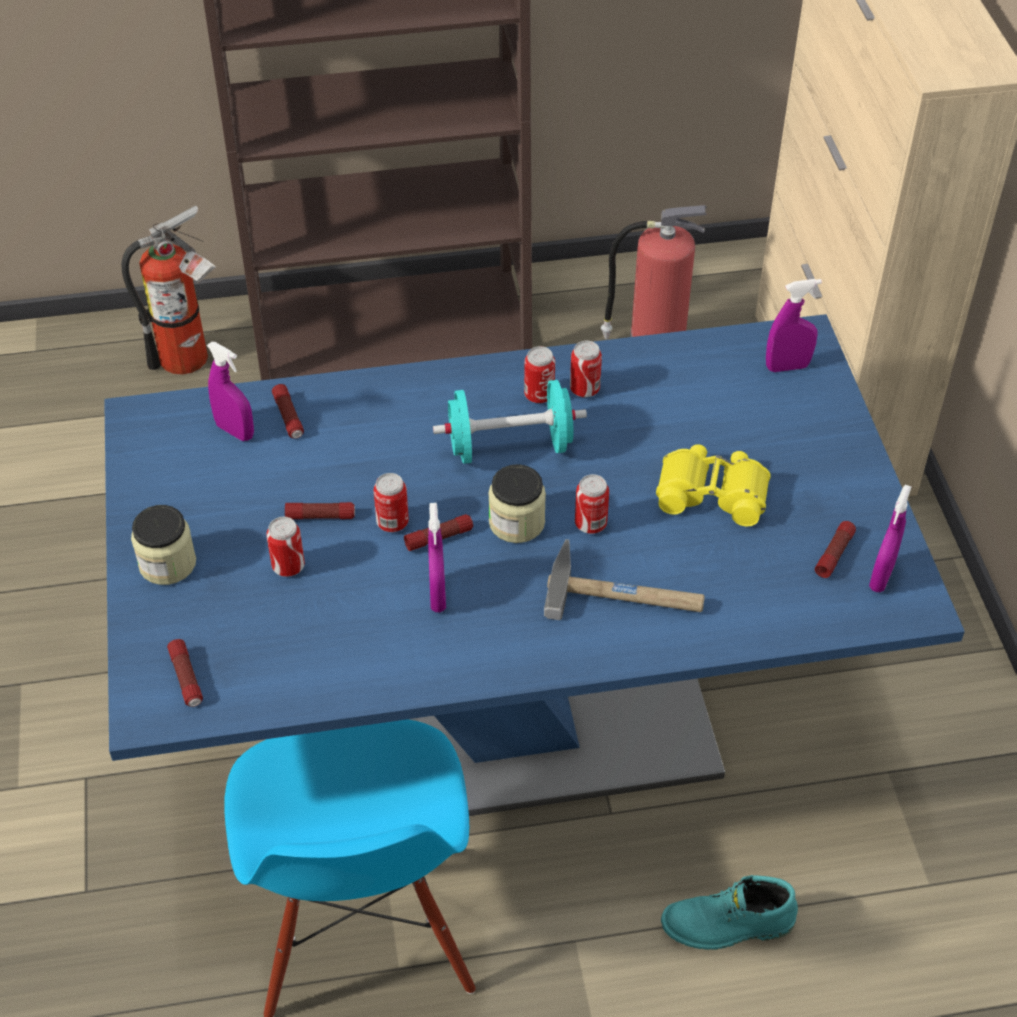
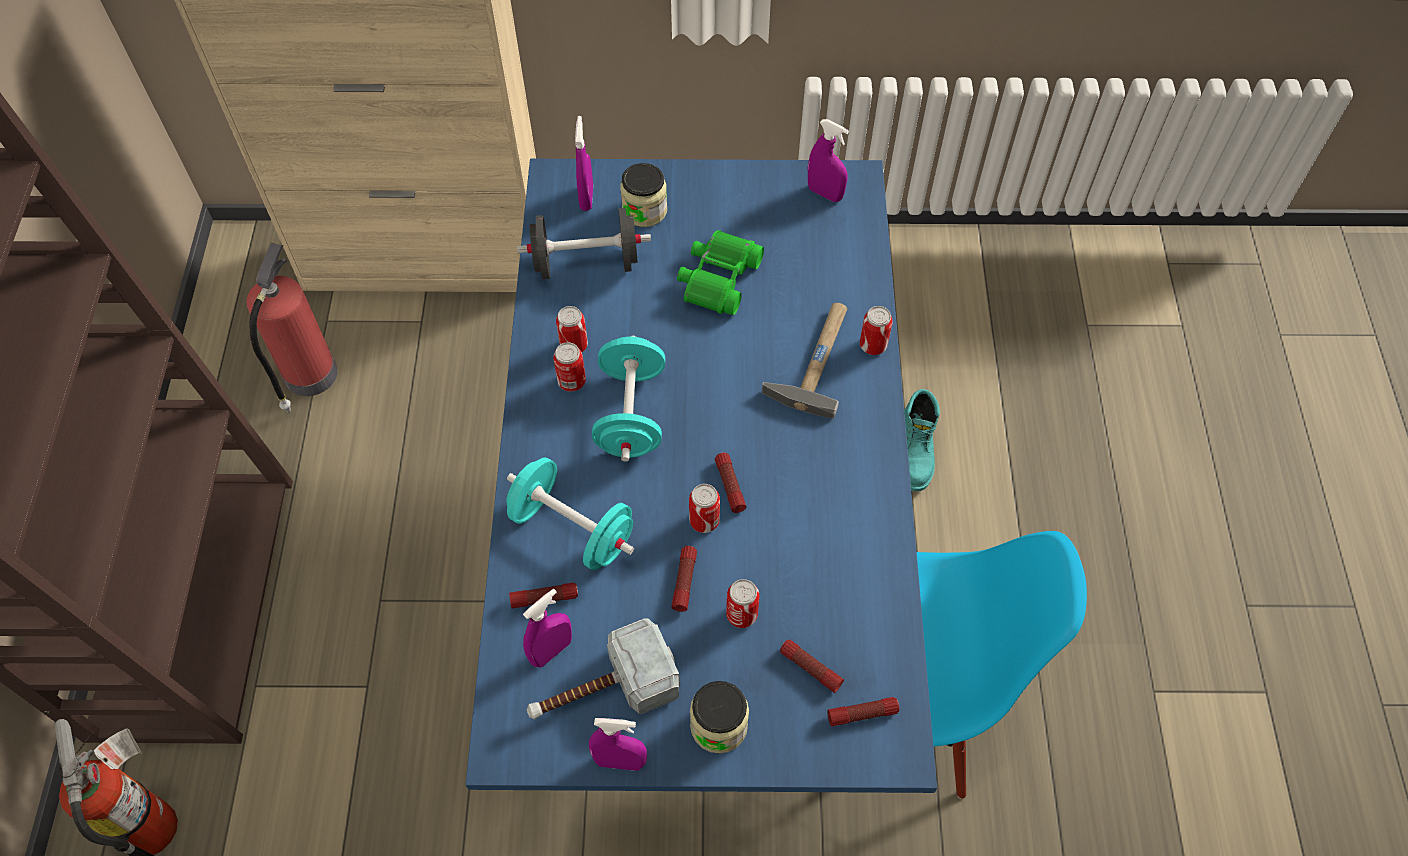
camera: 80 degrees left, 10 degrees up
(197, 473) = (602, 691): none -> hammer
(366, 424) = (572, 529): none -> turquoise dumbbell
(437, 595) = (796, 495): purple spray bottle -> purple spray bottle (620, 761)
(516, 522) = (723, 423): jar -> jar (644, 210)
(590, 524) = (736, 369): can -> can (873, 345)
(696, 381) = (586, 263): none -> black dumbbell
(712, 492) = (718, 279): yellow binoculars -> green binoculars
(834, 554) = (797, 216): flashlight -> flashlight (810, 668)

